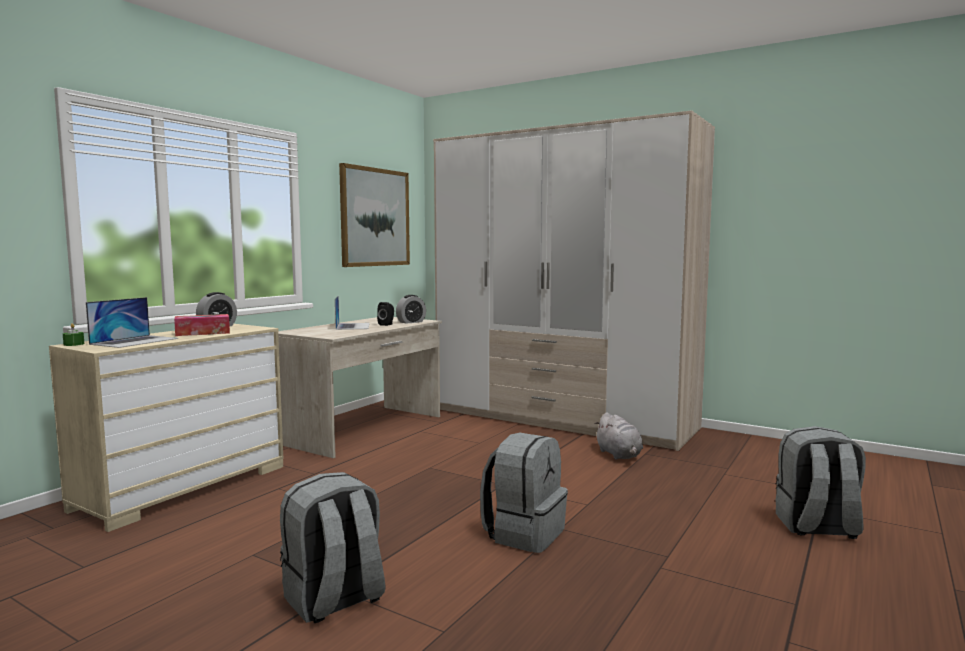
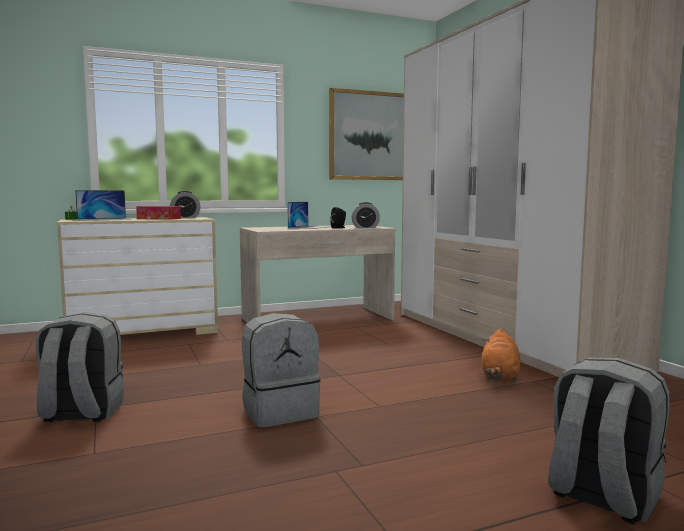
camera: 35 degrees right, 0 degrees up
(619, 455) = (500, 377): grey plush toy -> orange plush toy

